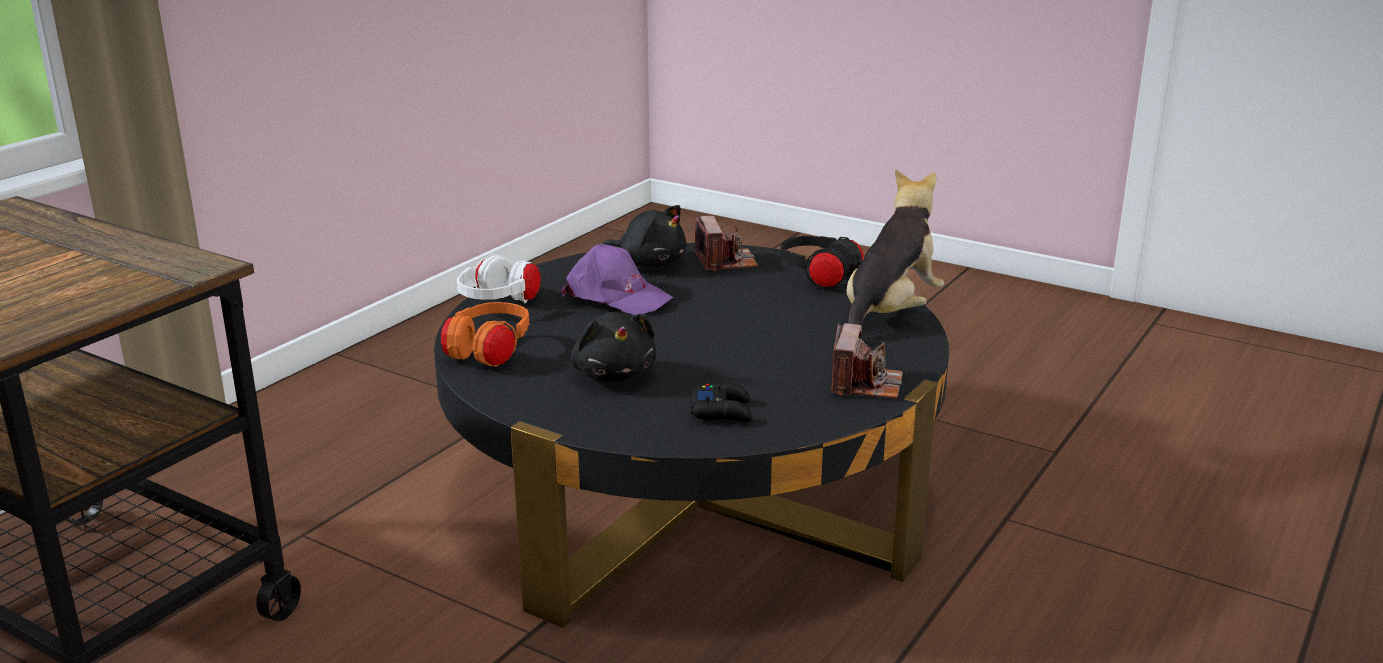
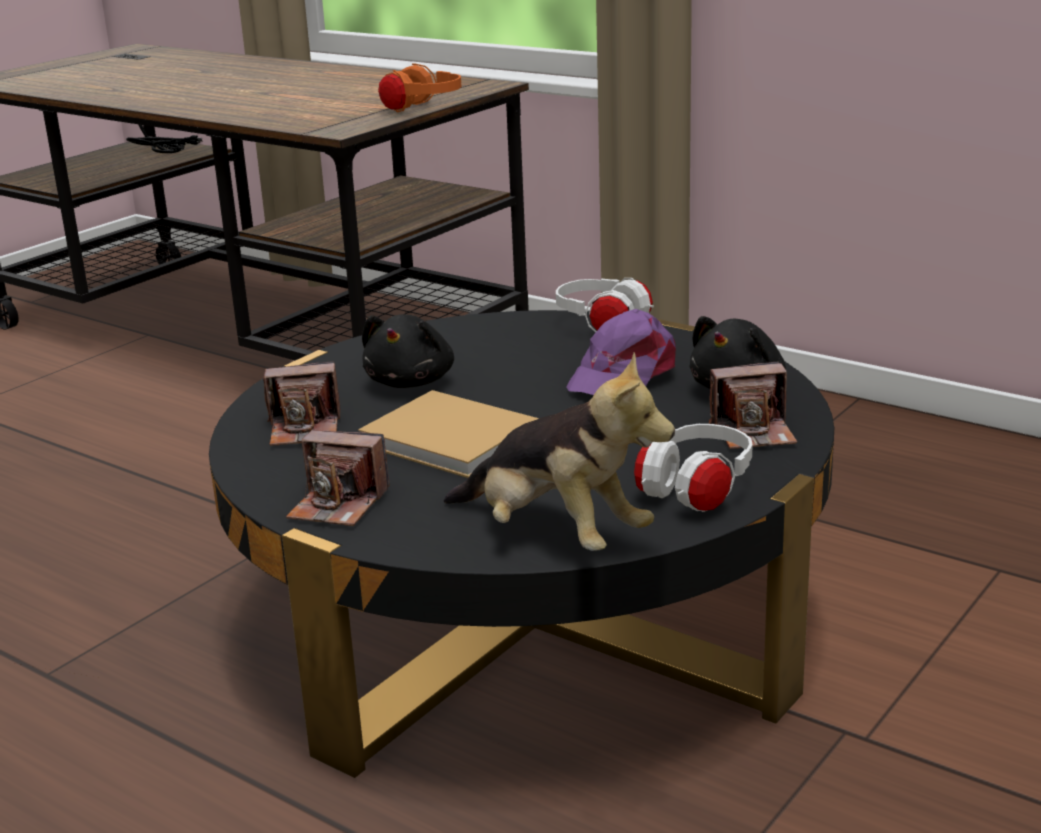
camera: 95 degrees right, 0 degrees up
(489, 353) = (475, 331): orange headphones -> orange headphones (422, 109)
(614, 374) = (411, 381): black plush toy -> black plush toy turned 60 degrees counterclockwise
(722, 411) = (305, 429): black game controller -> camera
(743, 350) = (454, 440): none -> beige book
(819, 278) = (695, 492): black headphones -> white headphones

